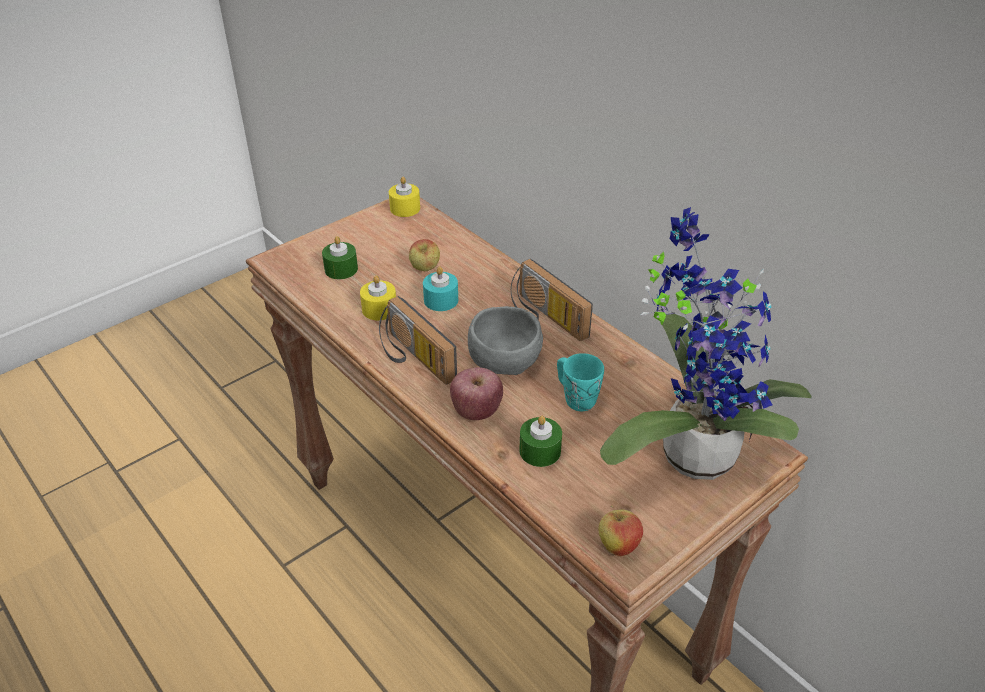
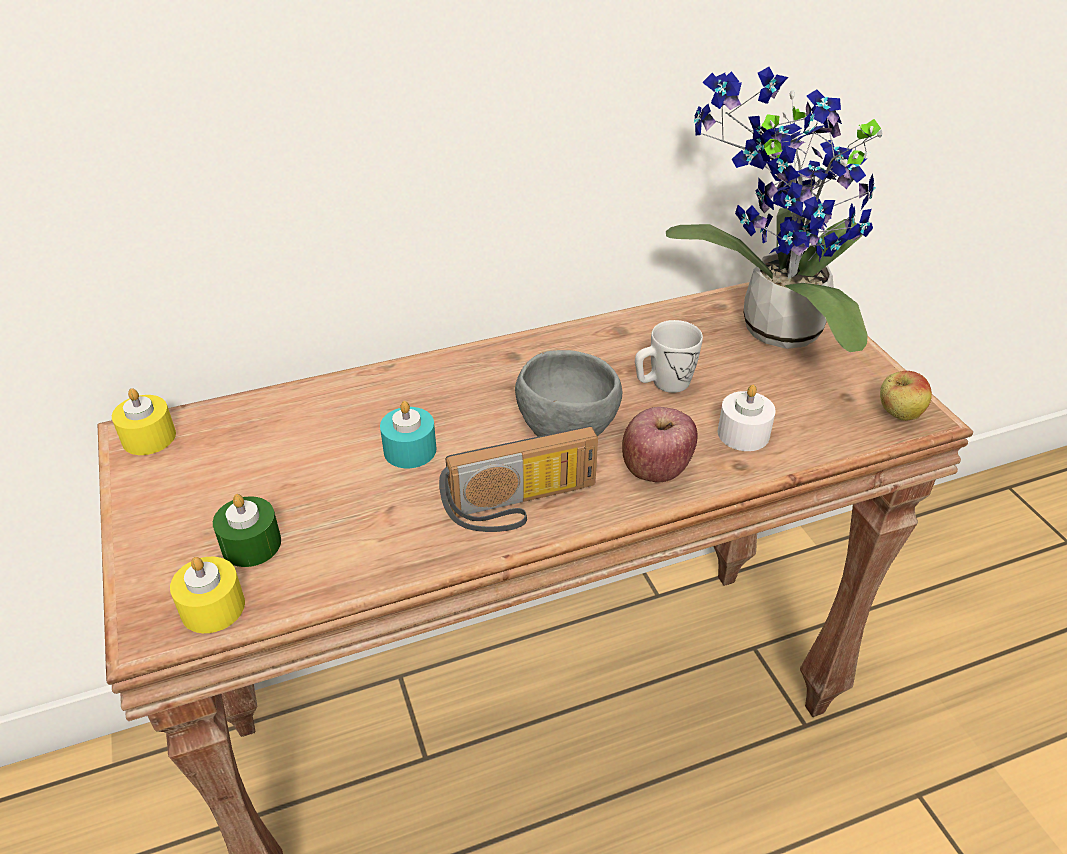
camera: 70 degrees left, 0 degrees up
(379, 309) = (388, 518): yellow candle -> yellow candle (213, 607)
(425, 269) = (326, 450): apple -> none
(540, 451) = (743, 433): green candle -> white candle
(544, 317) = (505, 369): radio -> none
(575, 397) = (663, 384): turquoise mug -> white mug

